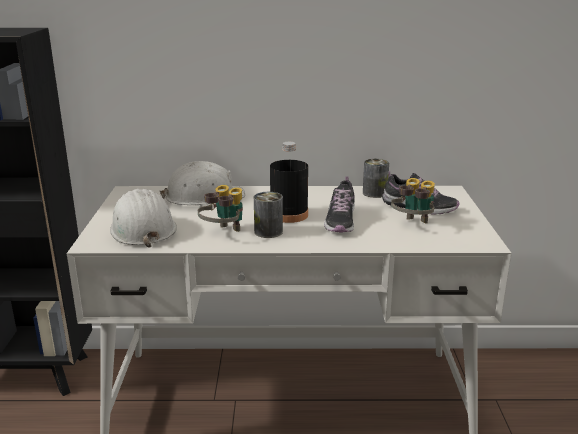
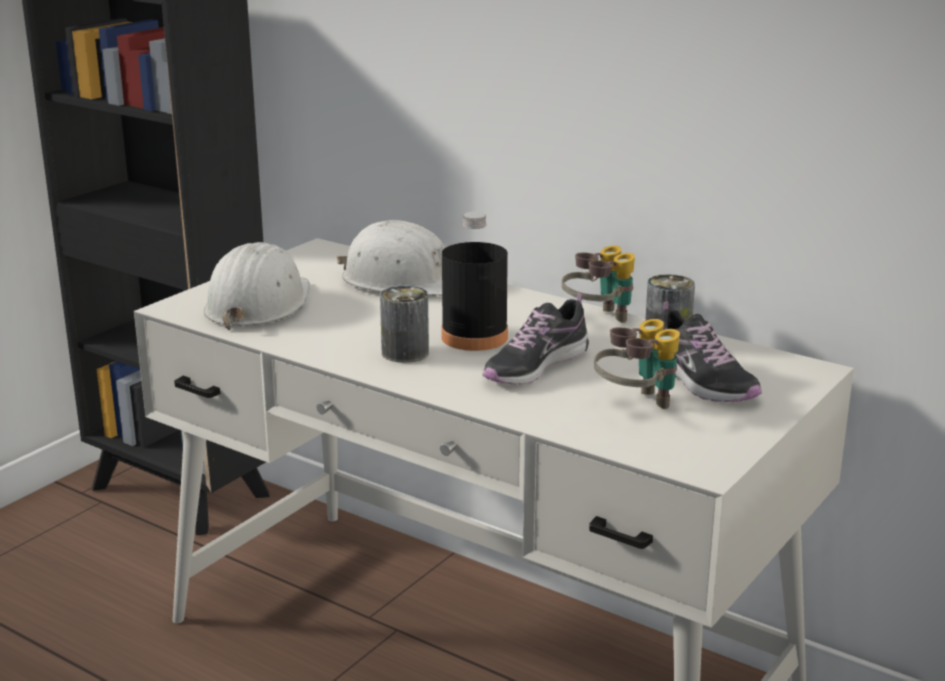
camera: 35 degrees right, 0 degrees up
(223, 233) = (344, 338): binoculars -> binoculars (598, 319)

